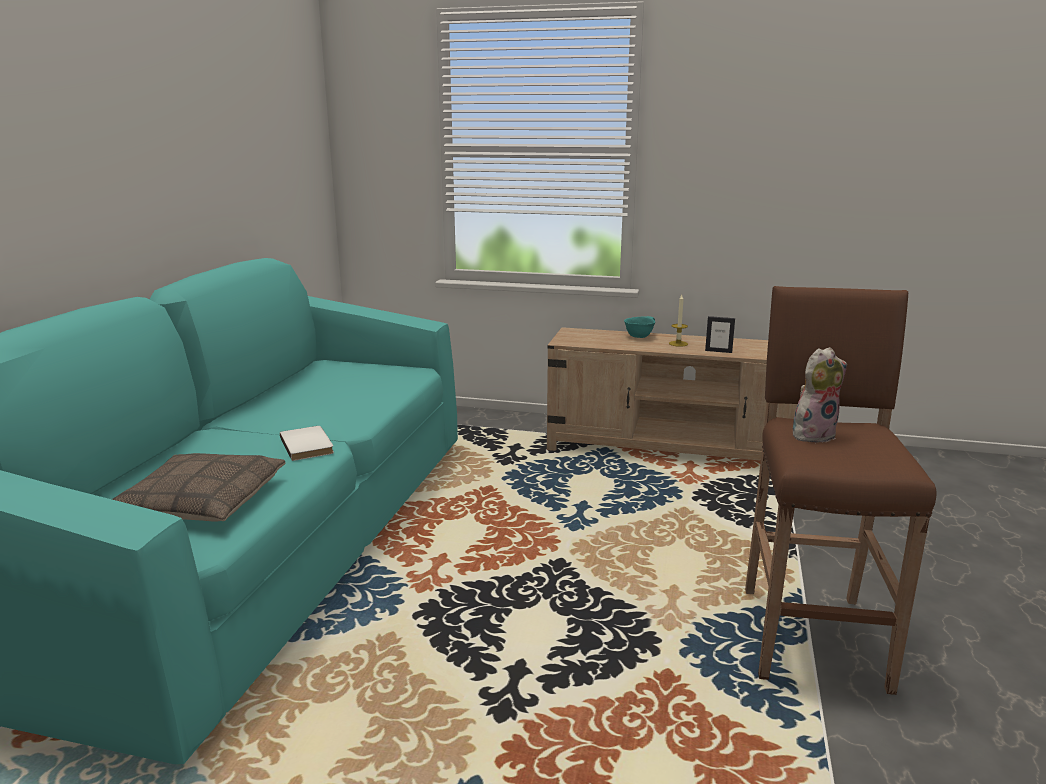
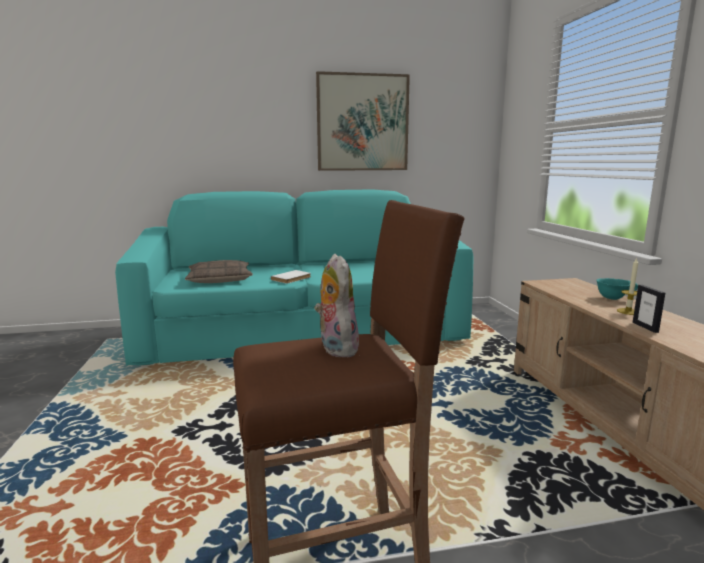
camera: 65 degrees right, 5 degrees down
(199, 142) = (362, 123): none -> picture
(813, 434) = (335, 348): plush toy -> plush toy turned 150 degrees counterclockwise

